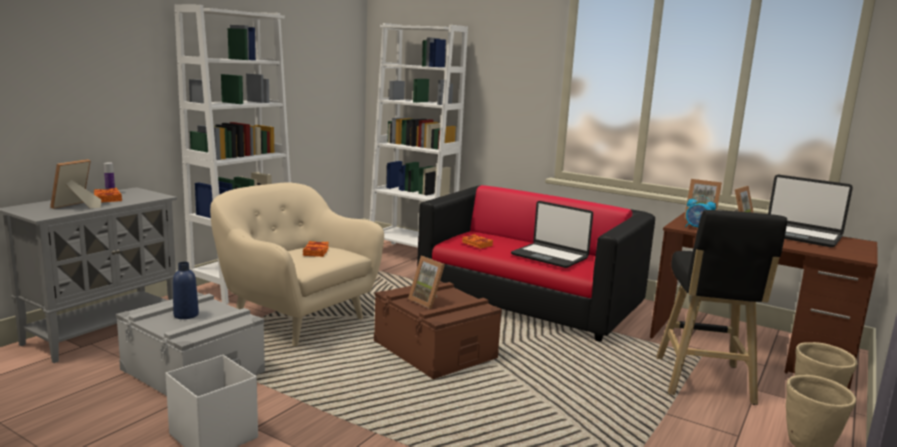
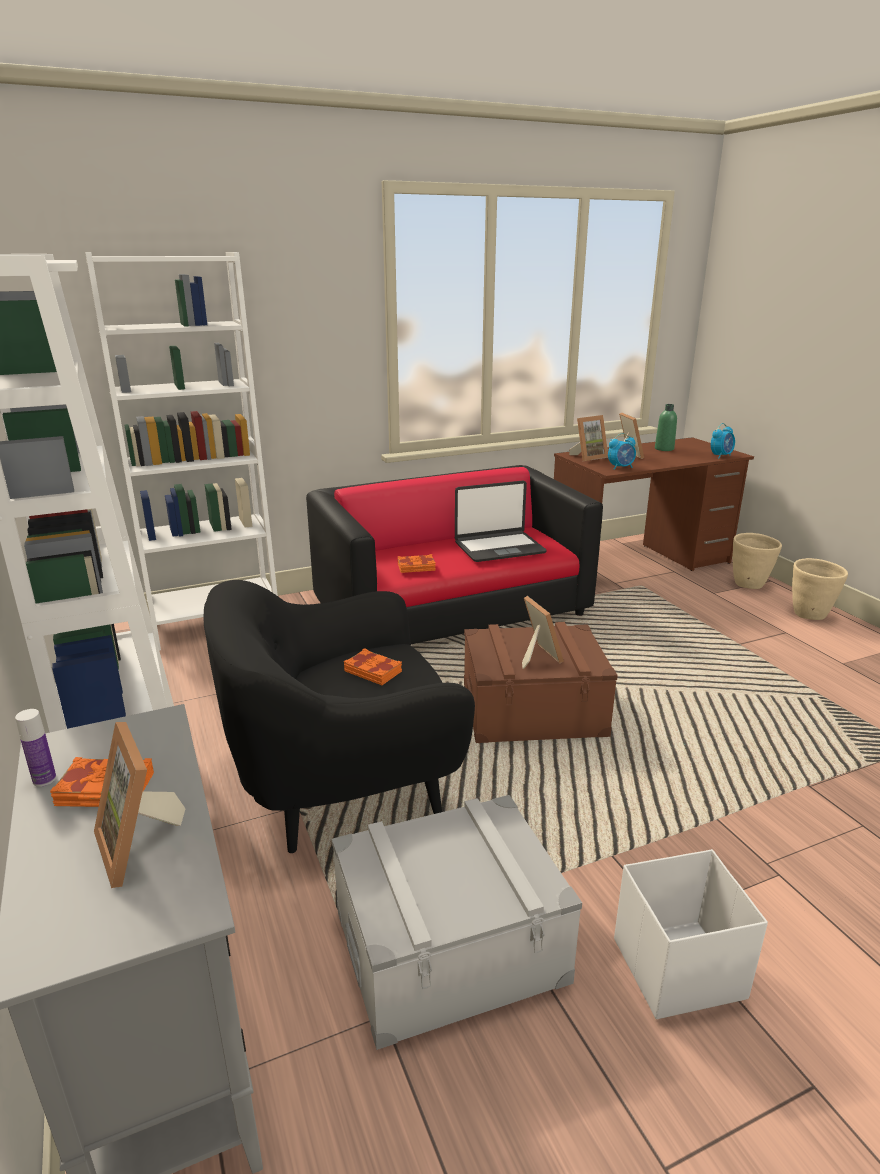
camera: 55 degrees left, 10 degrees up
(186, 315) = (442, 872): blue bottle -> none
(296, 319) = (341, 786): beige armchair -> black armchair
(428, 301) = (536, 656): picture frame -> picture frame turned 105 degrees counterclockwise
(704, 382) = (691, 606): black stool -> none
(798, 235) = (664, 449): laptop -> green bottle
(836, 253) = (721, 456): none -> alarm clock

